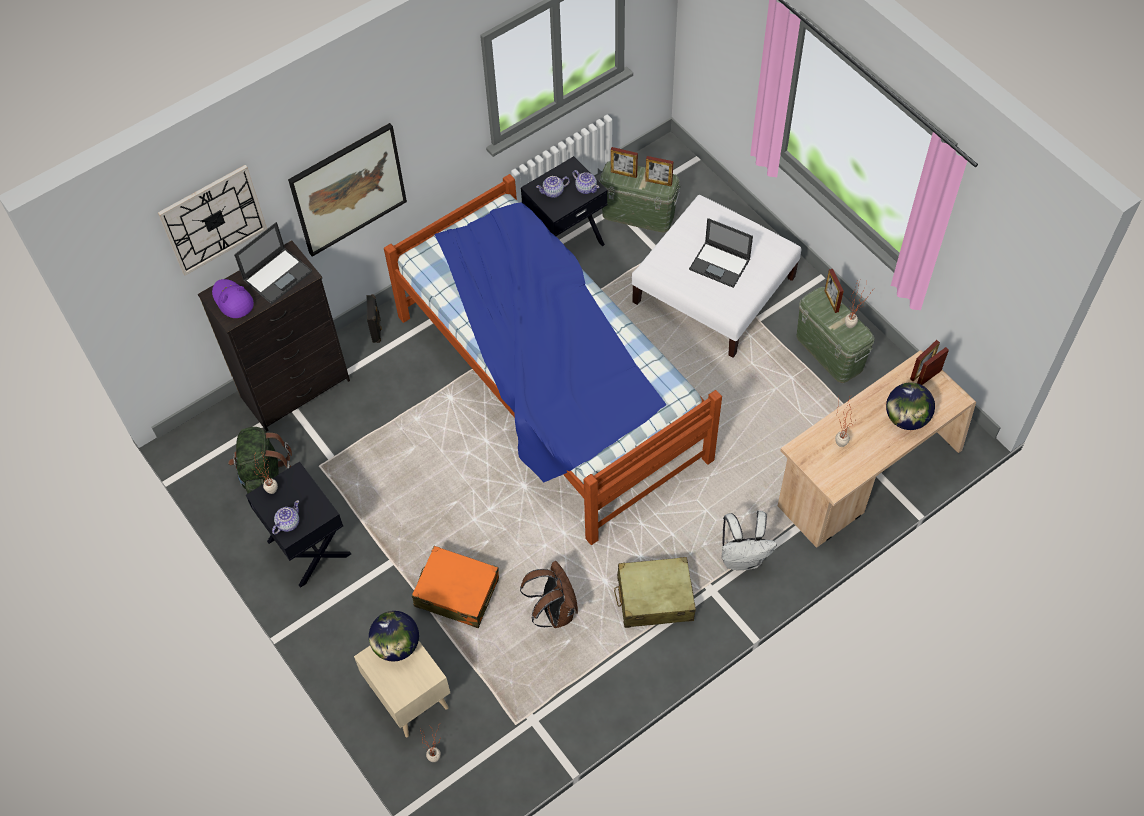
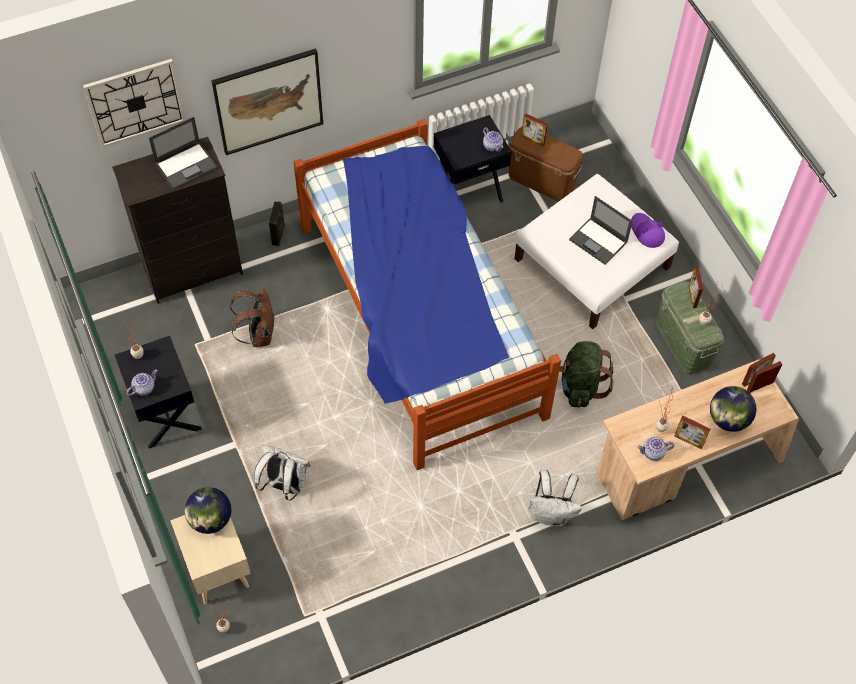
camera: 10 degrees right, 0 degrees up
(232, 300) = (141, 178): purple hat -> purple hat (646, 232)
(264, 475) = (144, 341): green backpack -> green backpack (580, 386)
(456, 592) = (284, 485): orange suitcase -> white backpack
(553, 192) = (462, 143): teapot -> teapot (653, 453)
(554, 611) = (367, 522): brown backpack -> brown backpack (258, 334)
(638, 214) = (542, 180): green storage box -> brown storage box
(654, 598) = (461, 532): beige suitcase -> none
(658, 182) = (562, 154): picture frame -> picture frame (688, 441)

